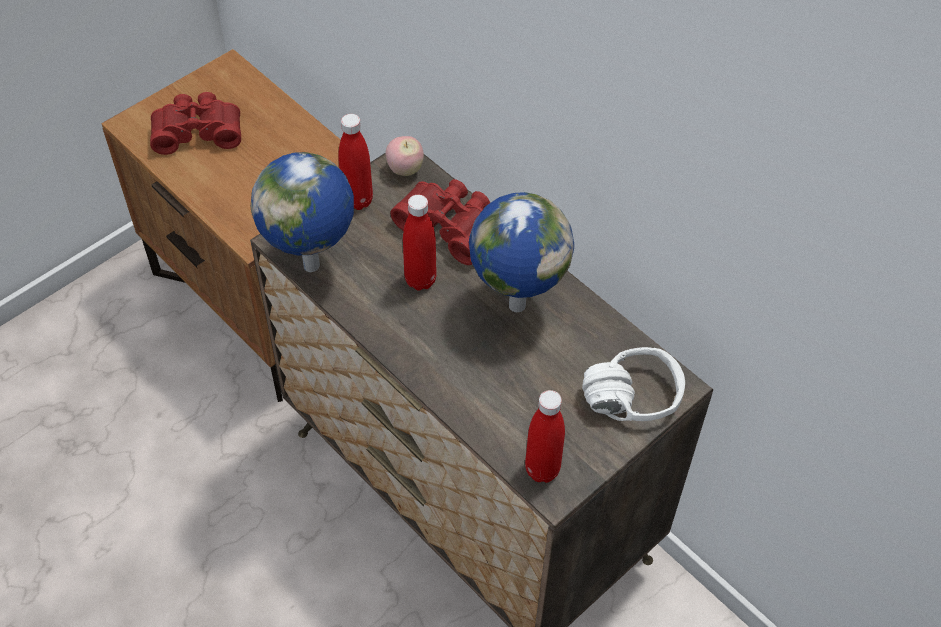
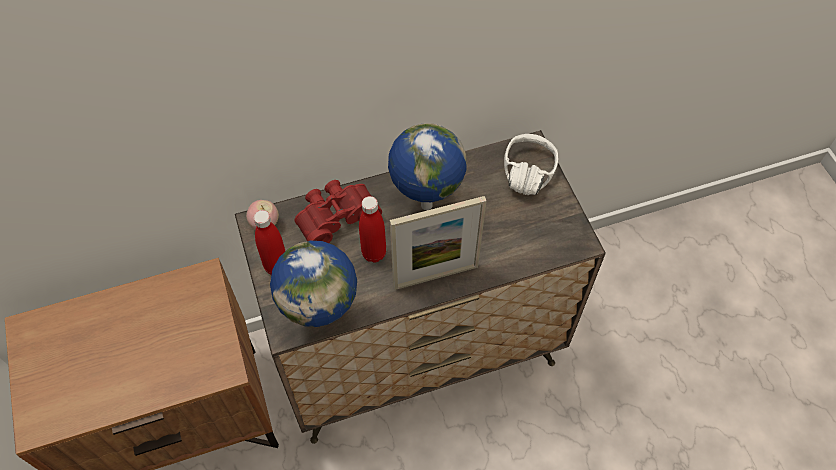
camera: 65 degrees left, 5 degrees up
(198, 131) = (82, 375): red binoculars -> none
(421, 350) = (435, 276): none -> picture frame
(542, 470) = (561, 242): red bottle -> none

